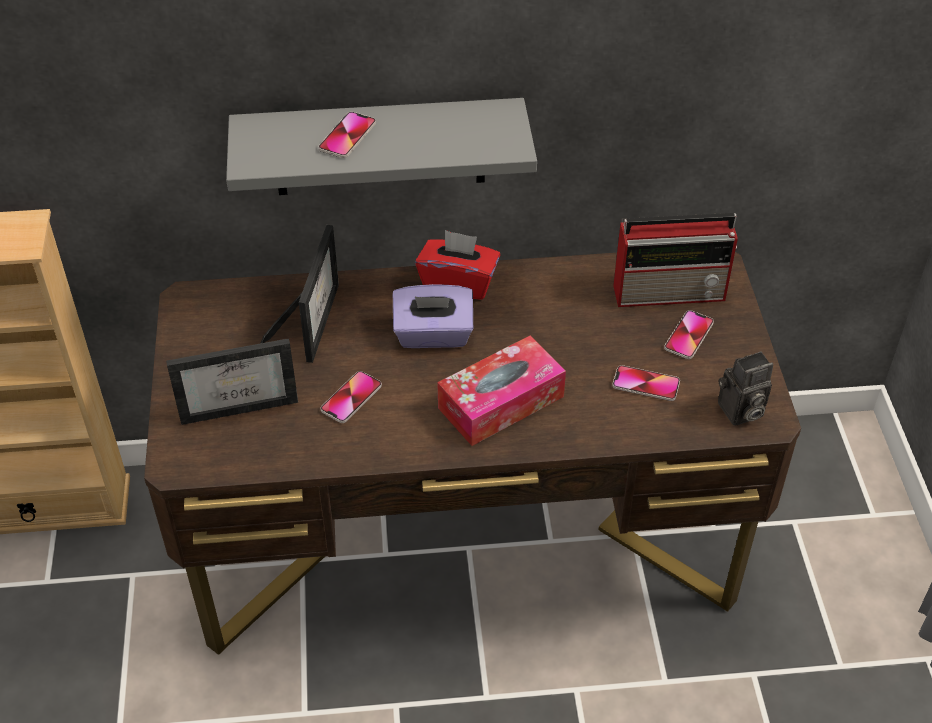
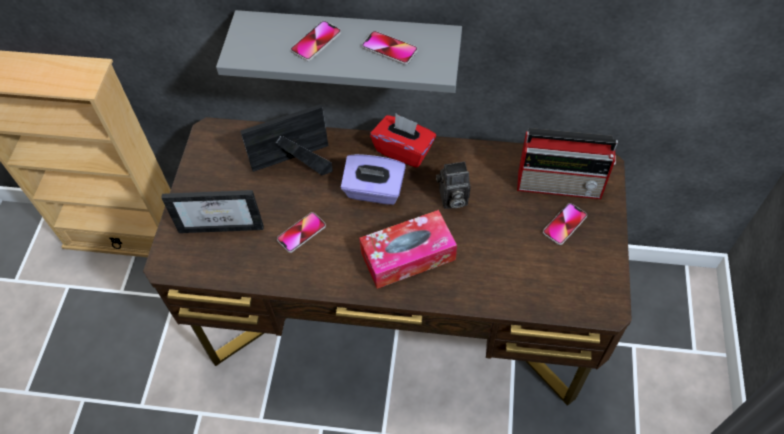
camera: 15 degrees right, 10 degrees up
(312, 319) = (291, 163): picture frame -> picture frame turned 135 degrees counterclockwise
(645, 384) = (520, 260): phone -> phone (389, 49)
(739, 412) = (586, 298): camera -> camera (452, 199)

